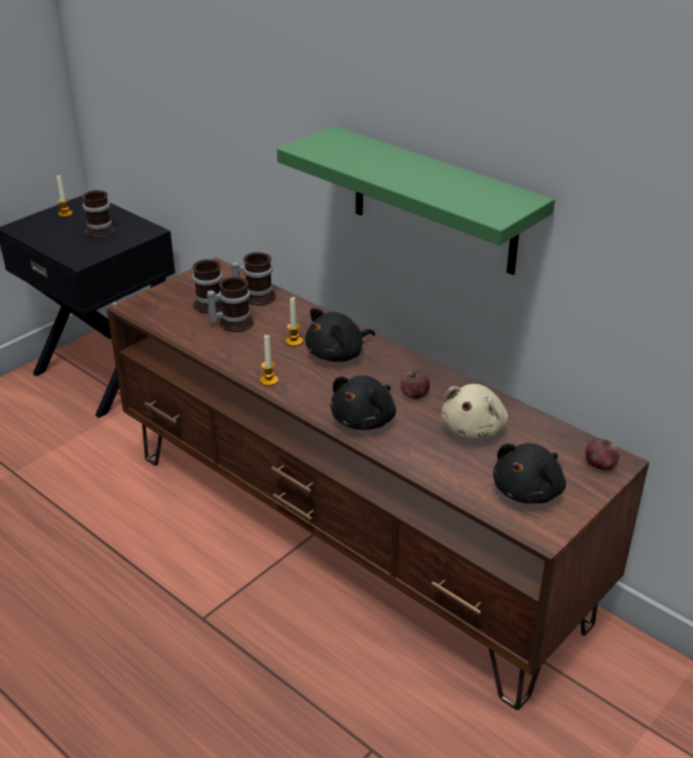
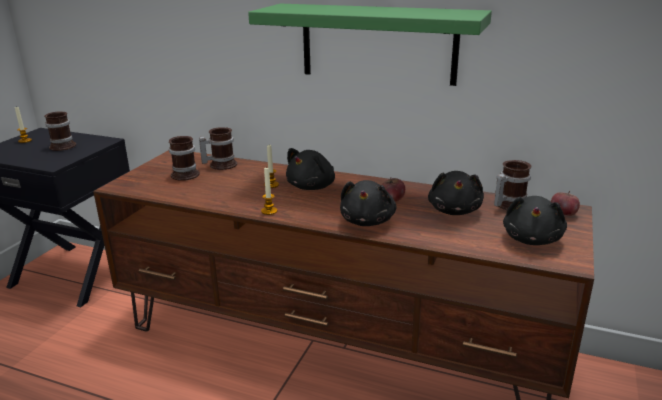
camera: 20 degrees left, 10 degrees down
(232, 322) = (212, 182): mug -> mug (508, 204)
(474, 428) = (454, 210): beige plush toy -> black plush toy

